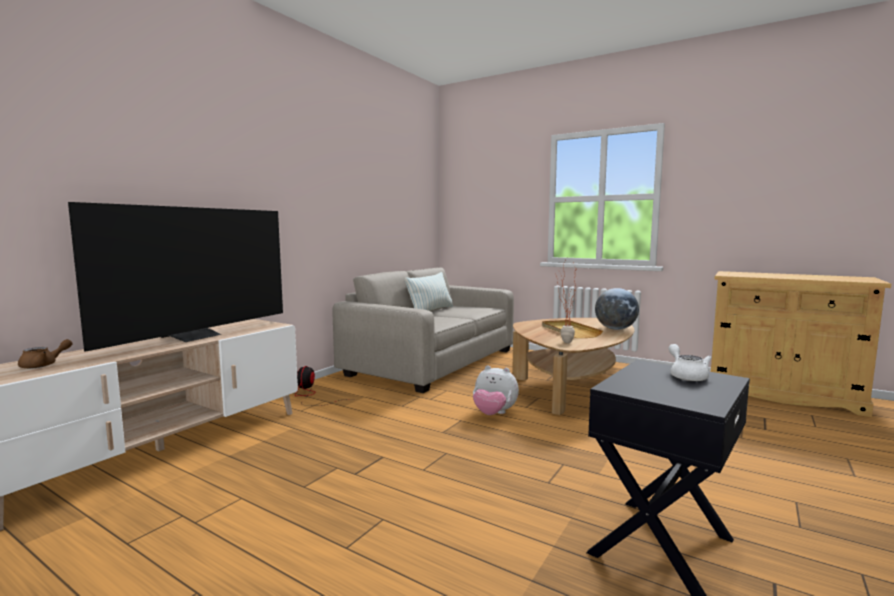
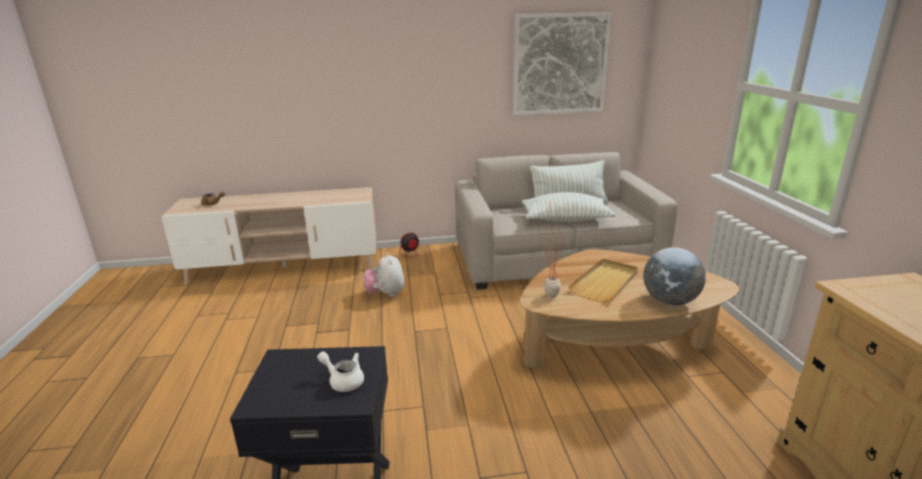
camera: 50 degrees right, 15 degrees up
(196, 336) = (303, 199): television -> none
(394, 194) = (560, 64): none -> picture
(455, 316) = (566, 220): none -> pillow
(494, 414) = (480, 336): plush toy -> plush toy (386, 294)
(686, 376) = (343, 380): white teapot -> white teapot turned 105 degrees counterclockwise

